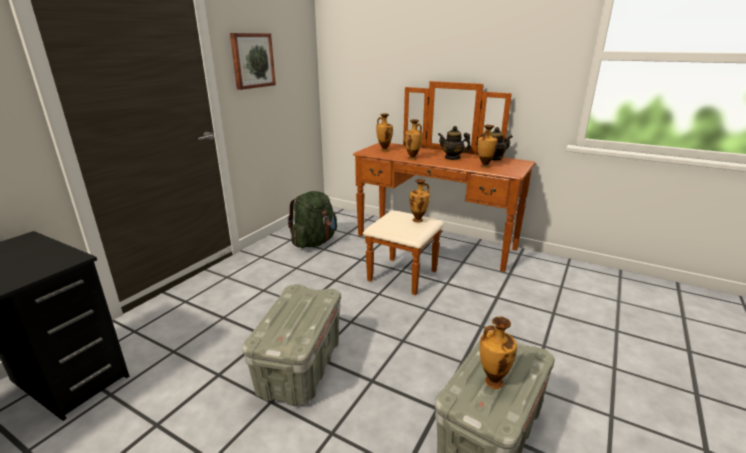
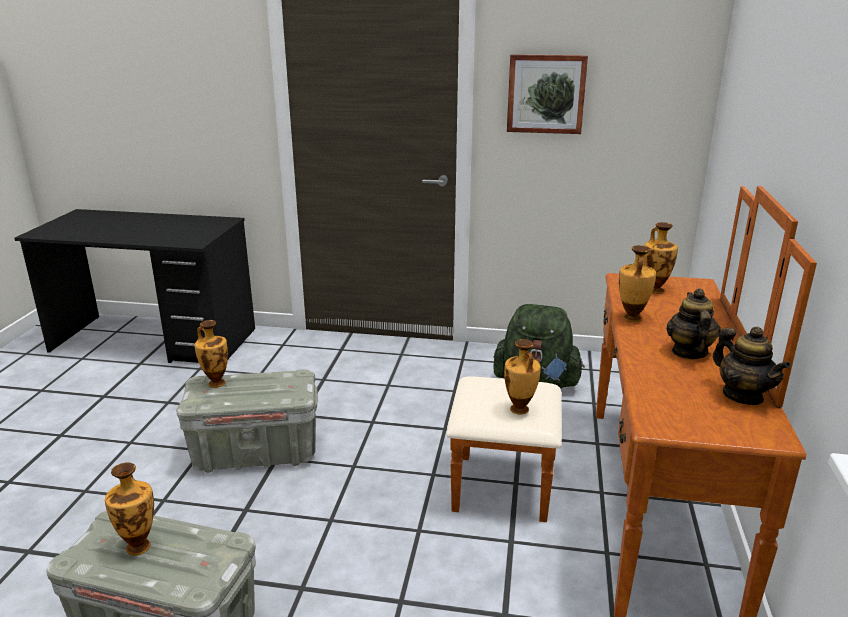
camera: 70 degrees right, 0 degrees up
(484, 166) = (666, 389): vase -> vase (216, 383)

